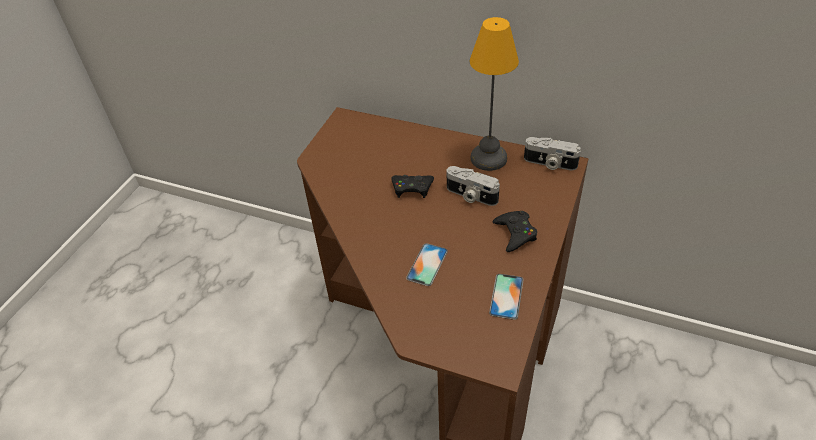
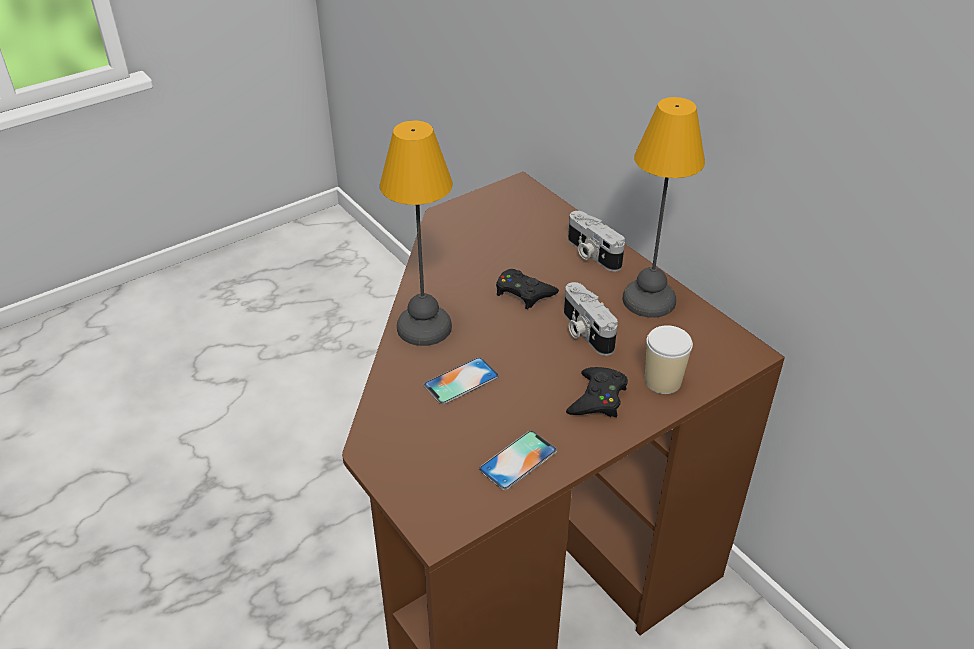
camera: 30 degrees right, 5 degrees down
(372, 241) = (426, 328): none -> table lamp
(540, 204) = (662, 381): none -> cup
(549, 164) = (723, 340): camera -> camera (591, 254)

